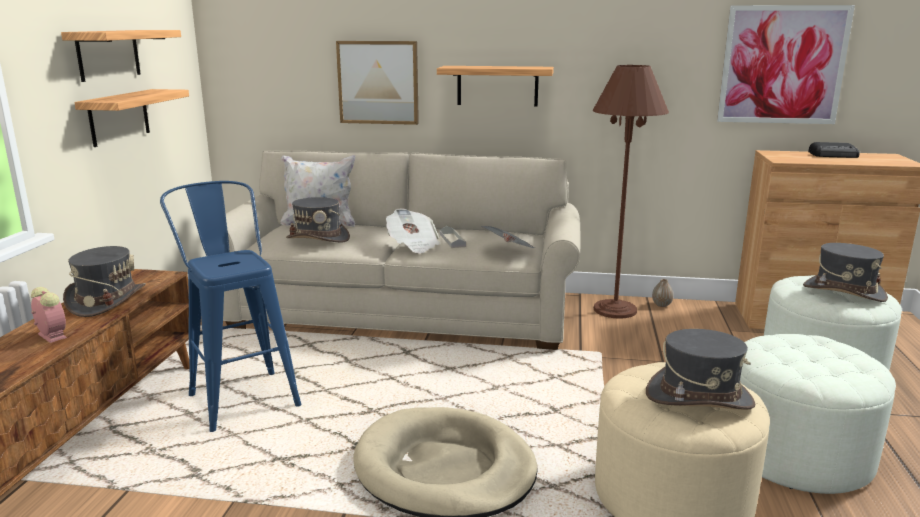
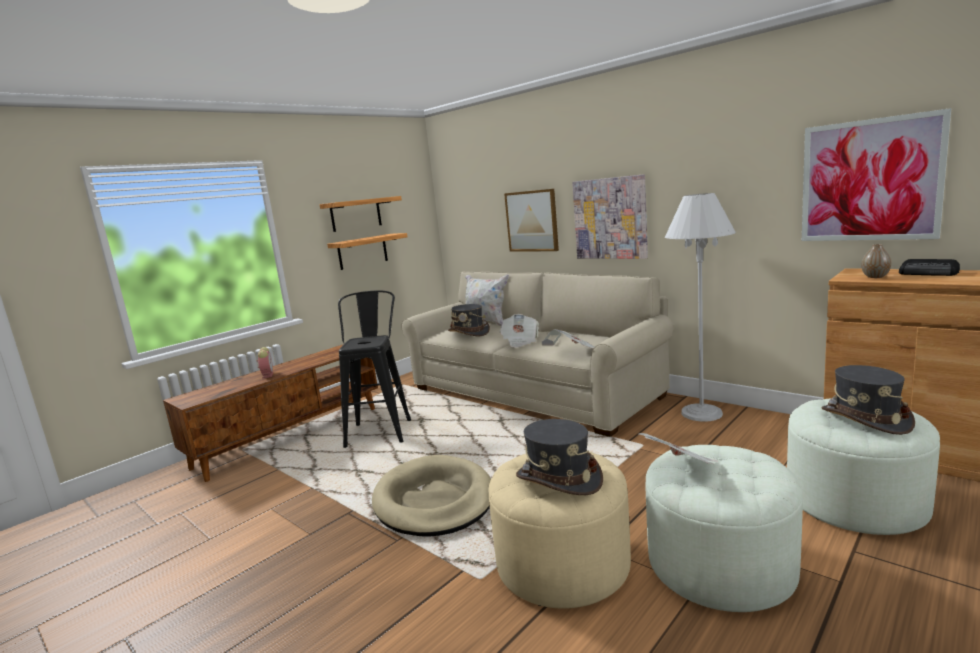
camera: 35 degrees right, 5 degrees down
(107, 301) = (313, 360): grey hat -> none
(241, 395) = (381, 430): blue stool -> black stool
(497, 86) = (610, 218): shelf -> picture
(615, 309) = (701, 413): brown floor lamp -> white floor lamp
(661, 305) = (753, 415): vase -> vase (875, 277)
(782, 361) = (680, 467): none -> newspaper

